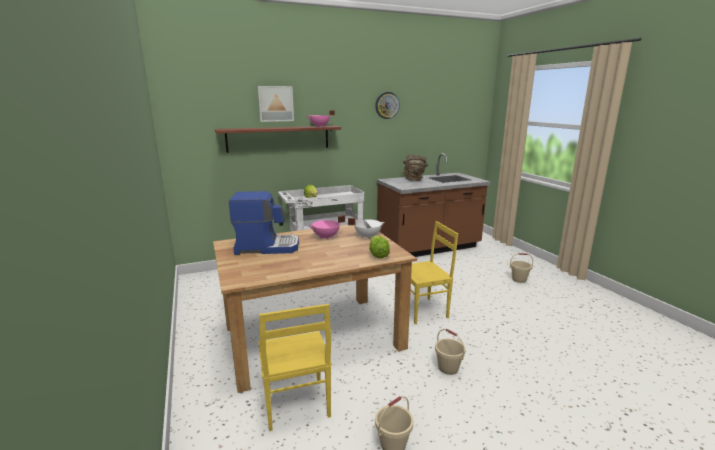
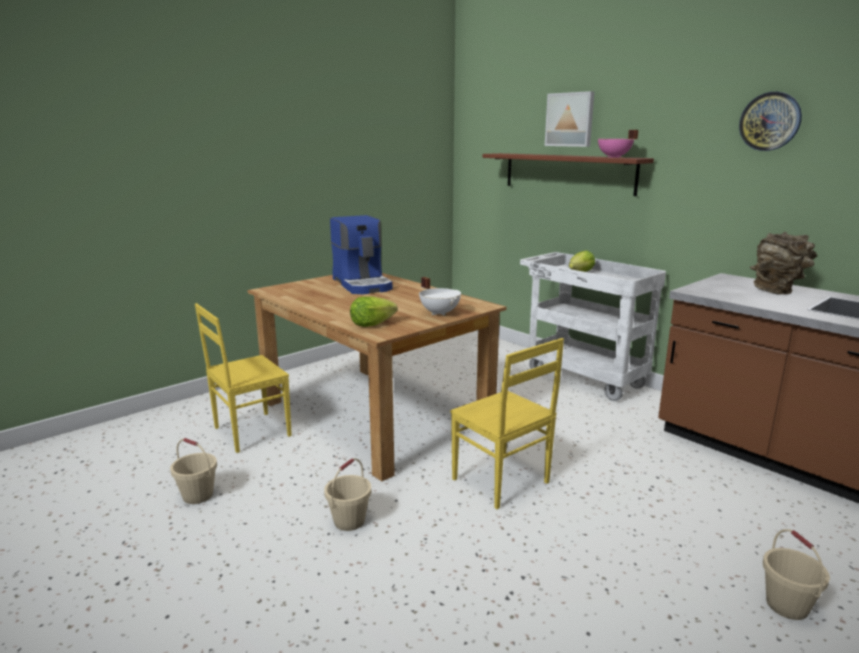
camera: 70 degrees right, 0 degrees up
(326, 237) = (416, 298): pink cooking pot -> none

